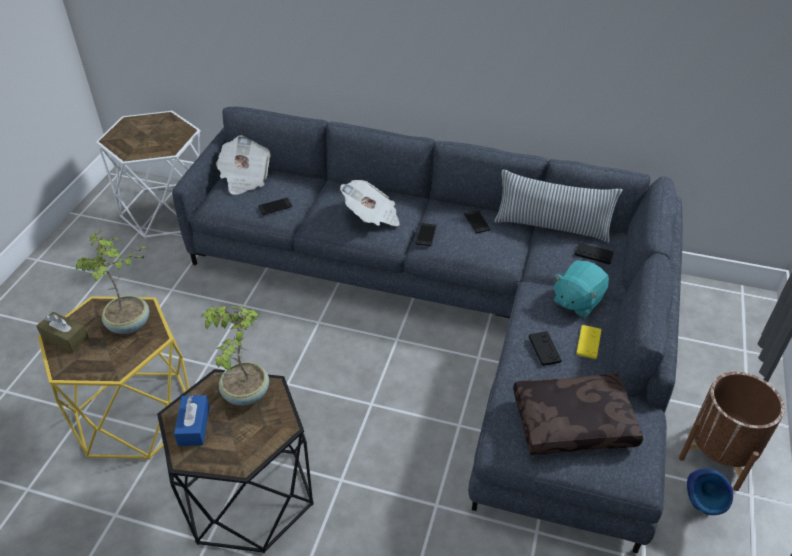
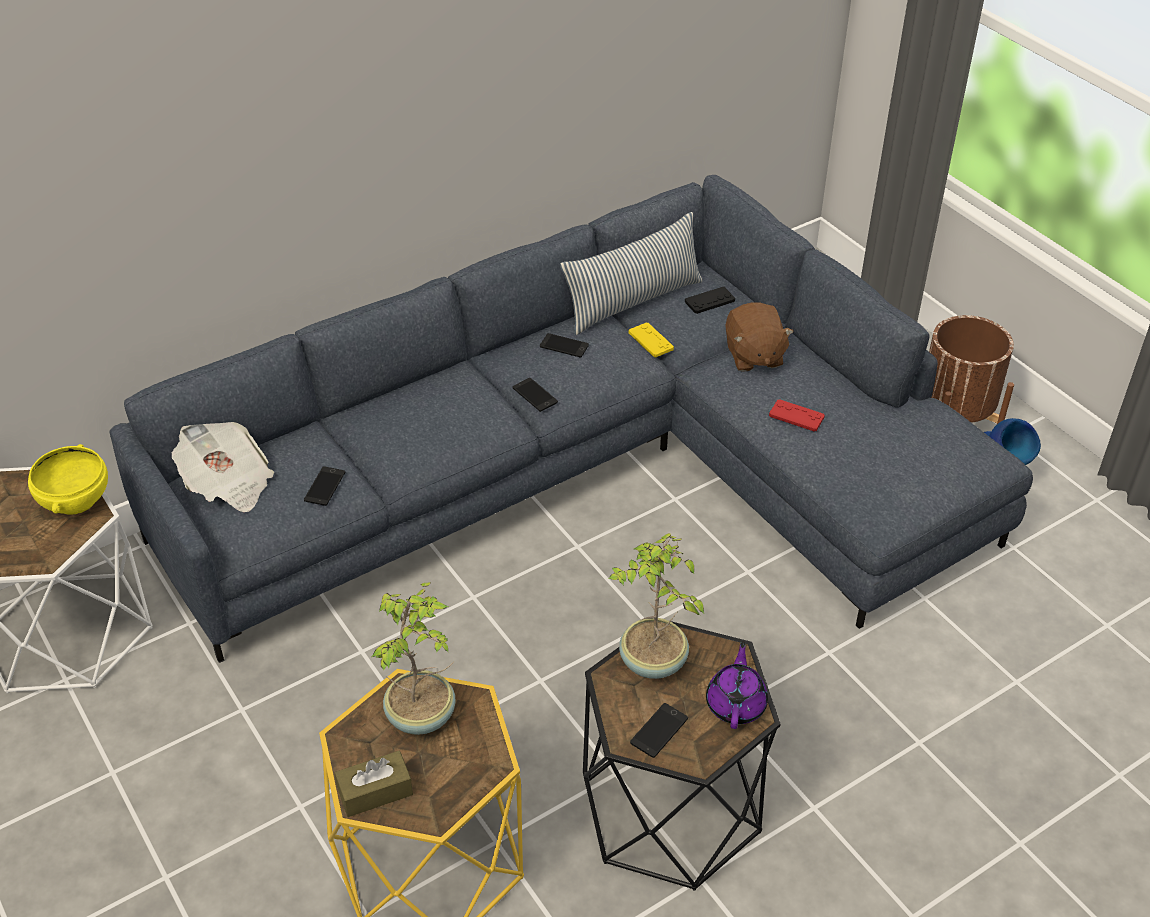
camera: 50 degrees left, 0 degrees up
(173, 139) = (74, 500): none -> yellow bowl
(194, 426) = (659, 730): blue tissue box -> phone
(244, 450) = (736, 703): none -> purple teapot
(372, 216) = (452, 417): newspaper -> none
(544, 349) = (796, 416): black game controller -> red game controller
(573, 421) = (900, 456): brown pillow -> none
(577, 301) = (753, 356): turquoise plush toy -> brown plush toy
(588, 342) = (819, 383): yellow game controller -> yellow game controller (650, 341)

